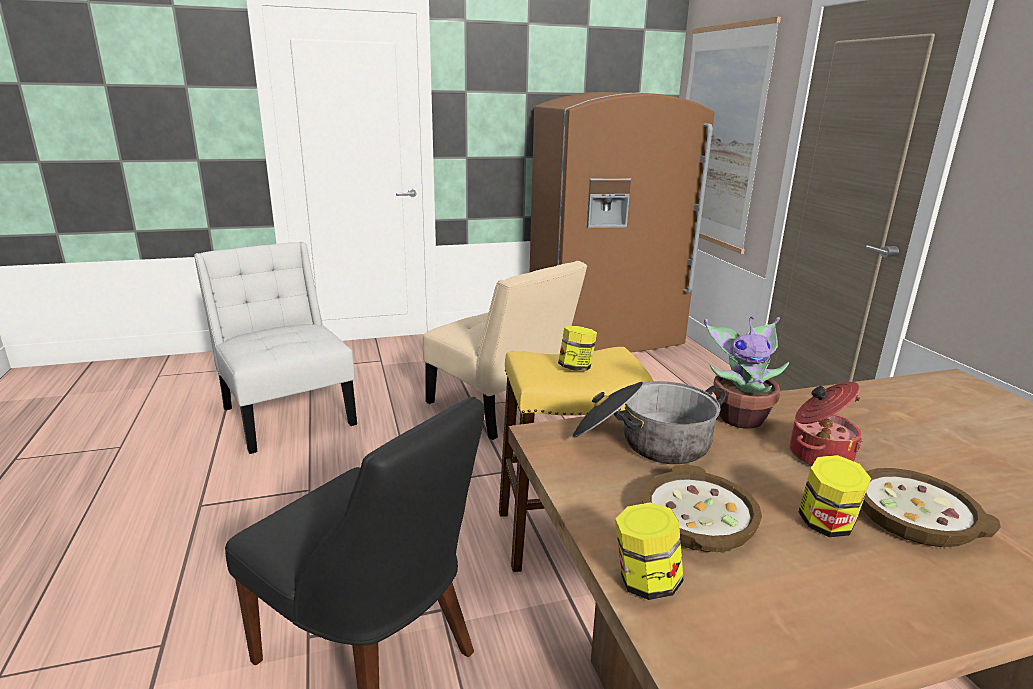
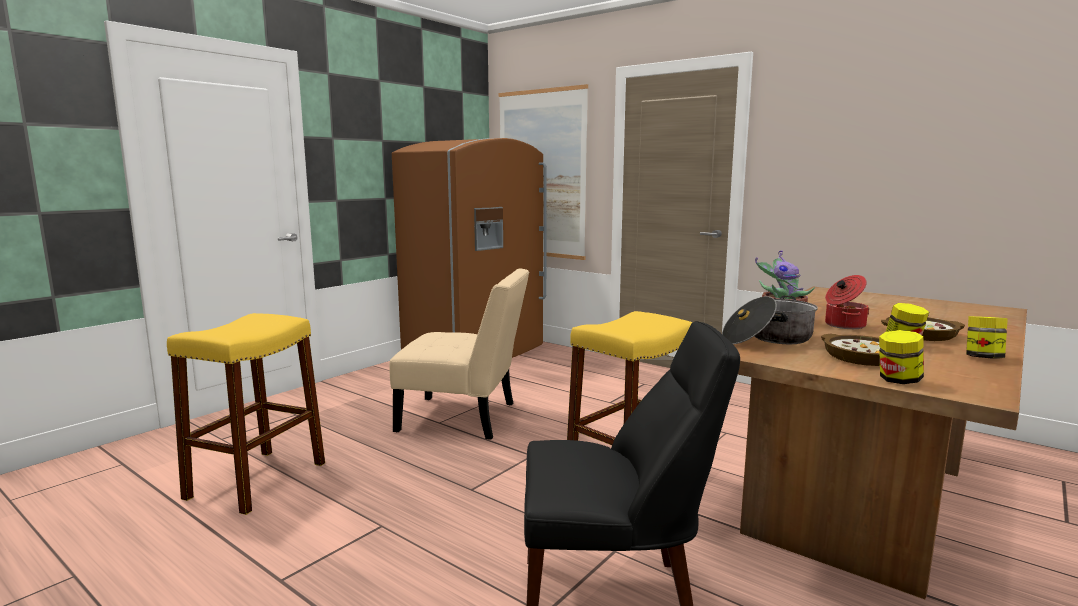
camera: 35 degrees left, 10 degrees down
(287, 413) = (257, 480): white chair -> yellow stool
(576, 367) = (636, 325): jar -> jar (983, 357)

